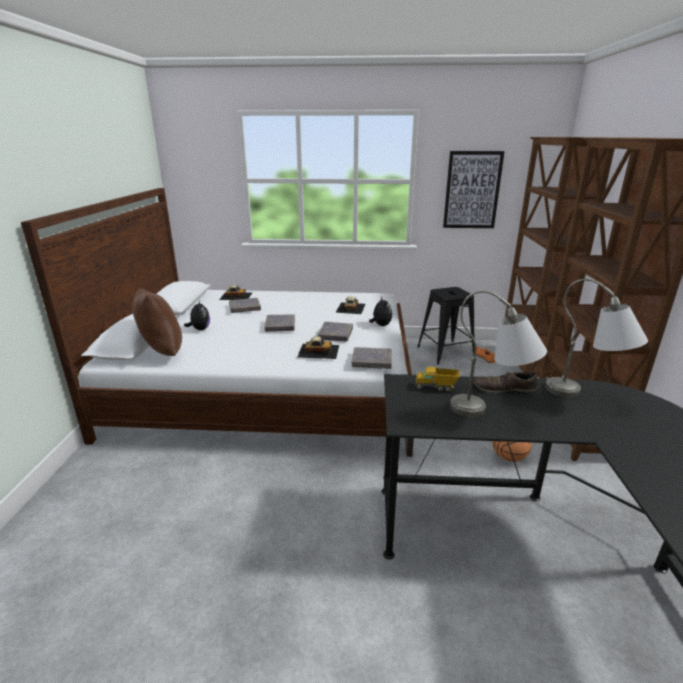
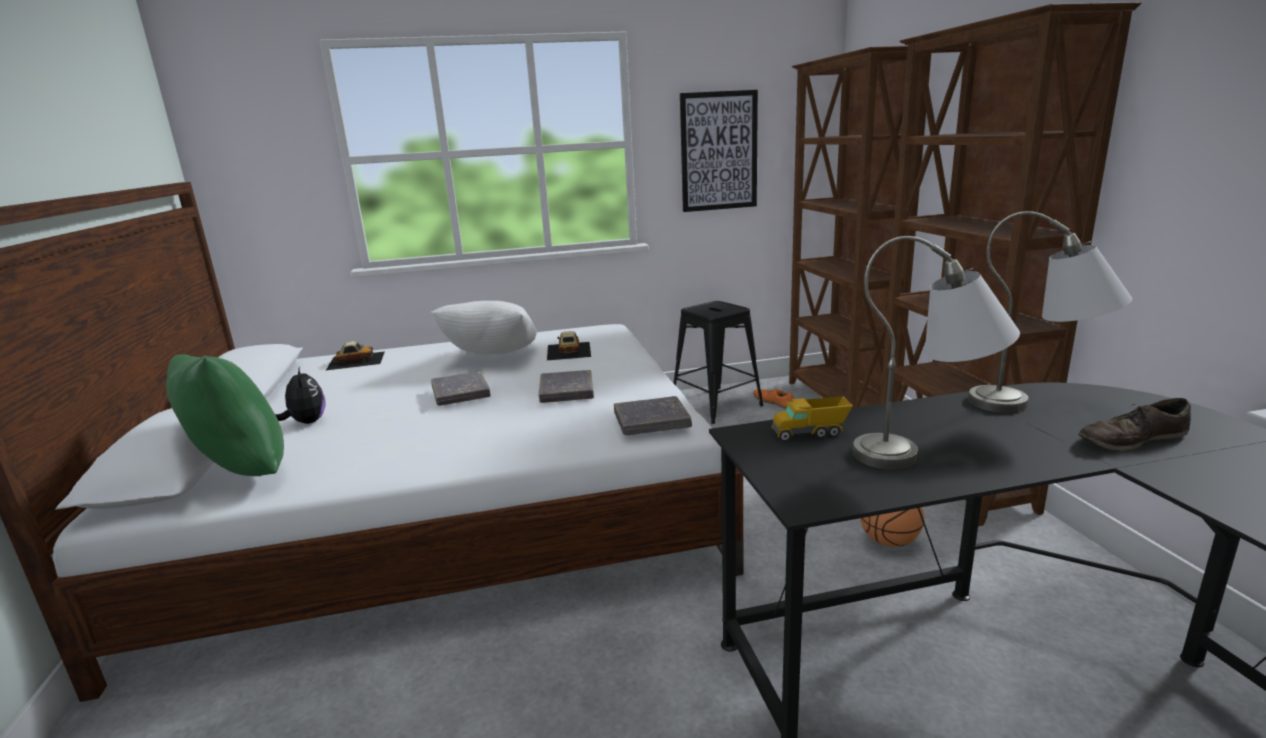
camera: 15 degrees left, 5 degrees down
(161, 352) = (240, 474): brown pillow -> green pillow
(245, 307) = (381, 376): grey book -> none
(306, 306) = (492, 358): none -> white pillow
(318, 350) = (551, 420): toy car -> none
(380, 325) = (632, 367): plush toy -> none
(503, 388) = (914, 416): brown shoe -> brown shoe (1131, 439)

